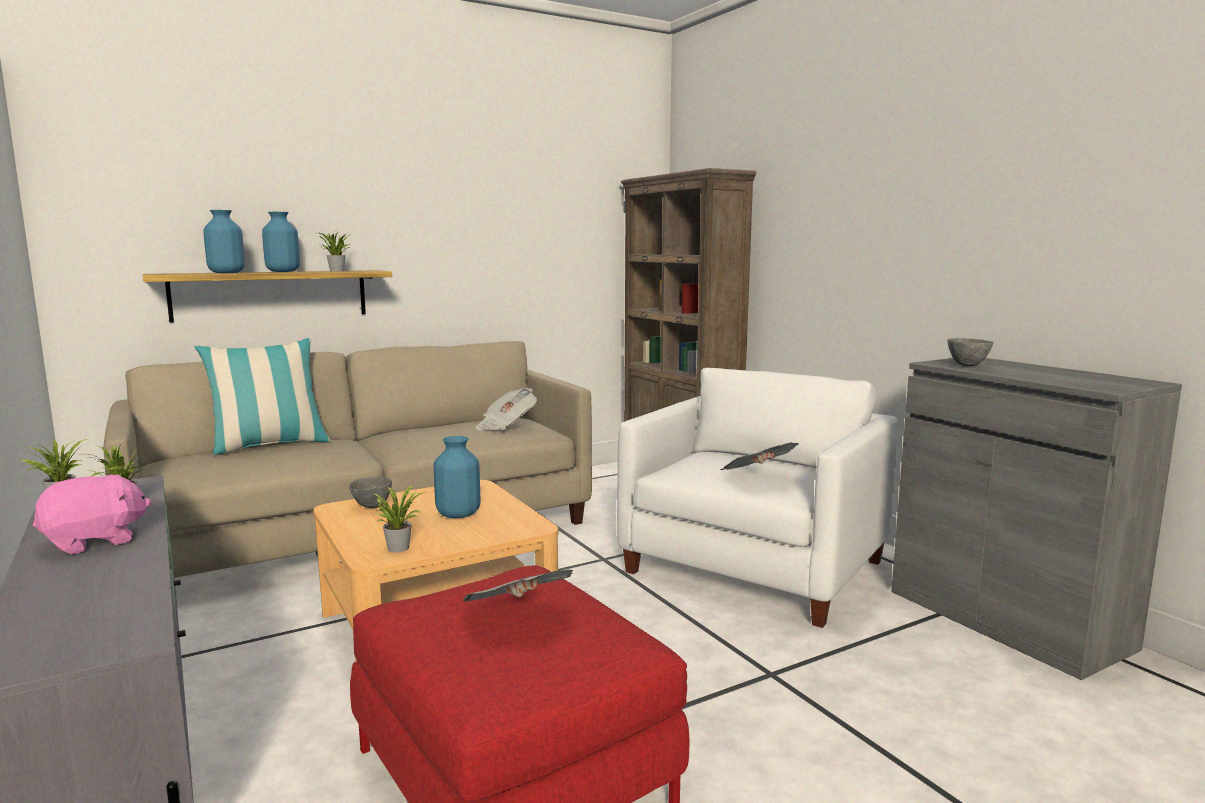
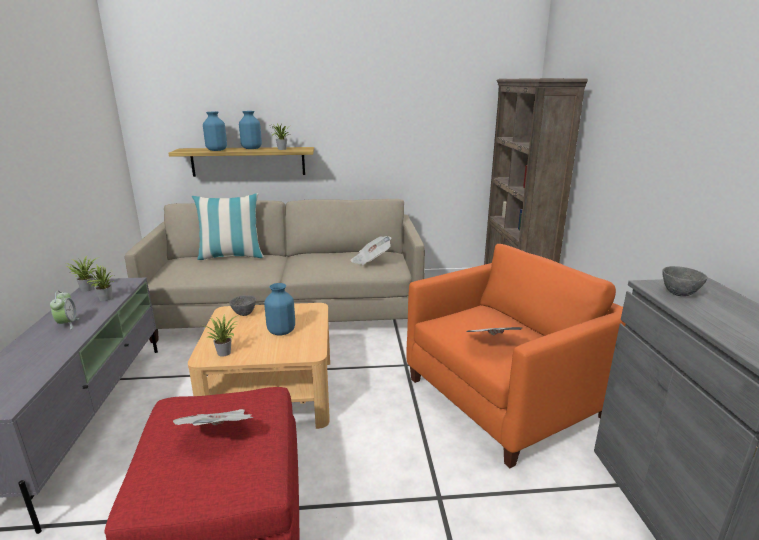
camera: 25 degrees right, 10 degrees up
(95, 541) = (67, 324): pink plush toy -> alarm clock
(753, 566) = (502, 397): white armchair -> orange armchair

